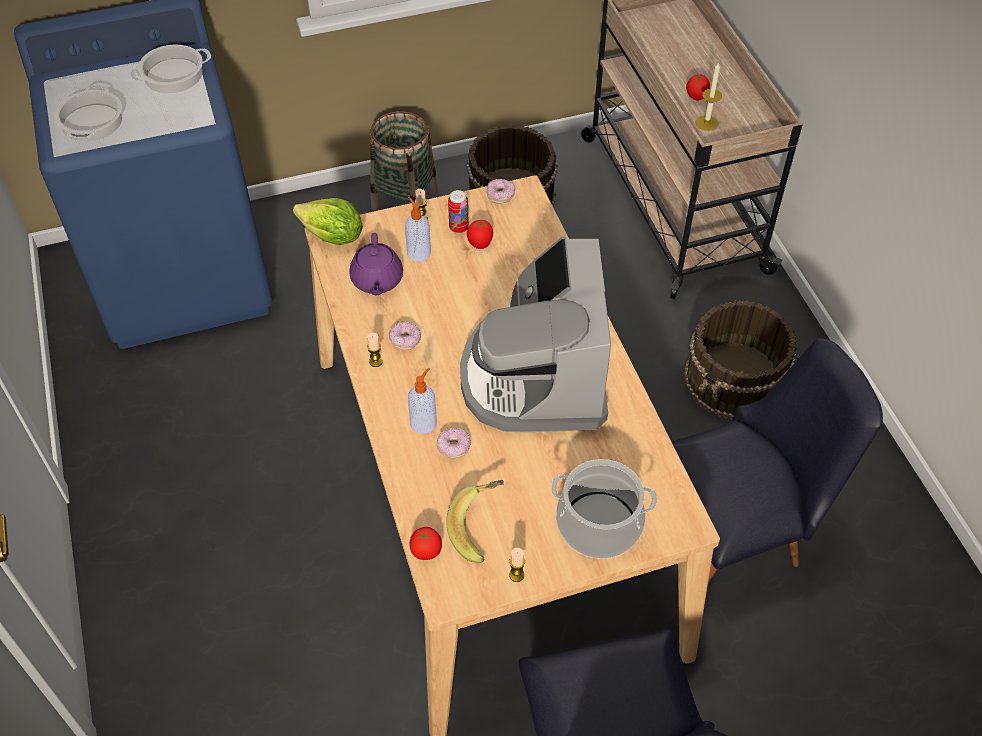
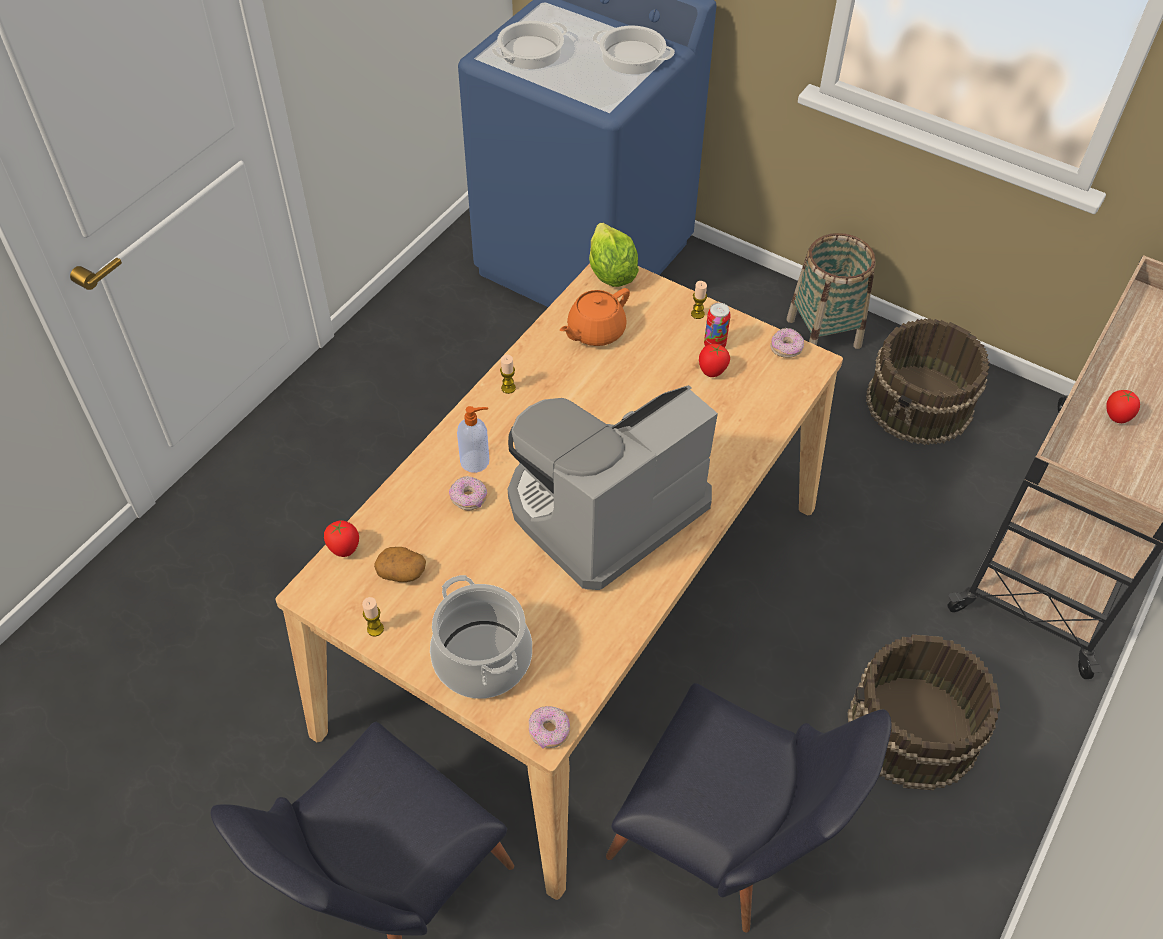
camera: 50 degrees right, 0 degrees up
(376, 280) = (595, 331): purple teapot -> orange teapot
(405, 340) = (550, 392): donut -> donut (549, 731)
(418, 252) = (656, 337): soap dispenser -> none
(481, 528) = (402, 572): banana -> potato
(706, 123) = (1092, 447): candle -> none

